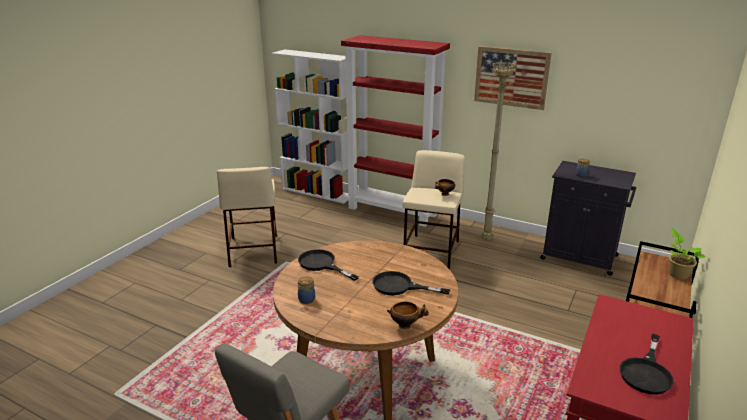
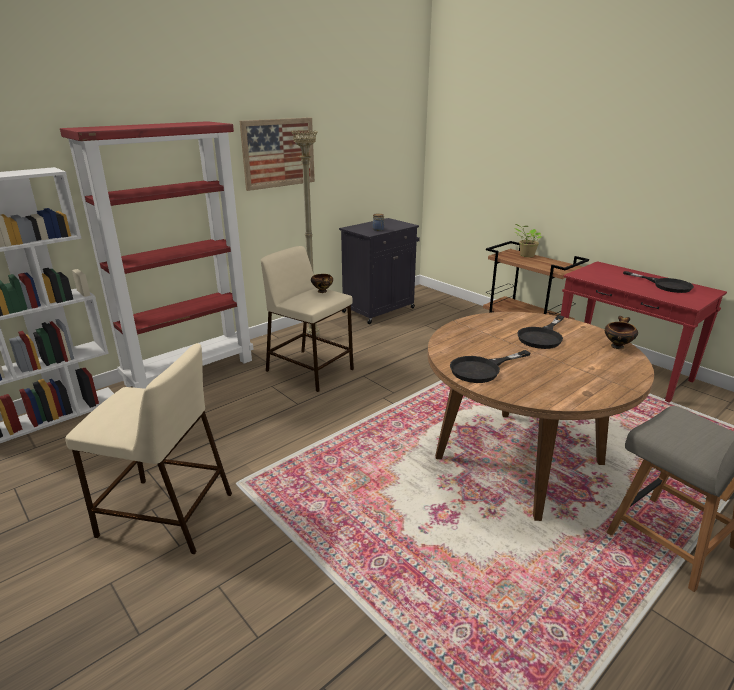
camera: 70 degrees left, 0 degrees up
(306, 299) = (564, 388): jar -> none

